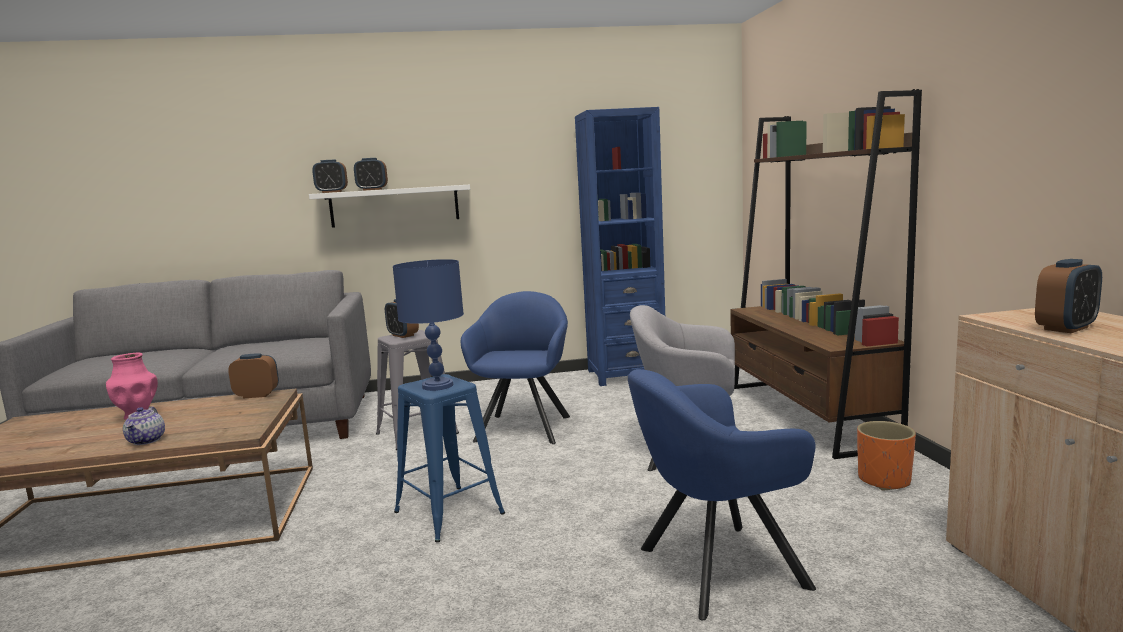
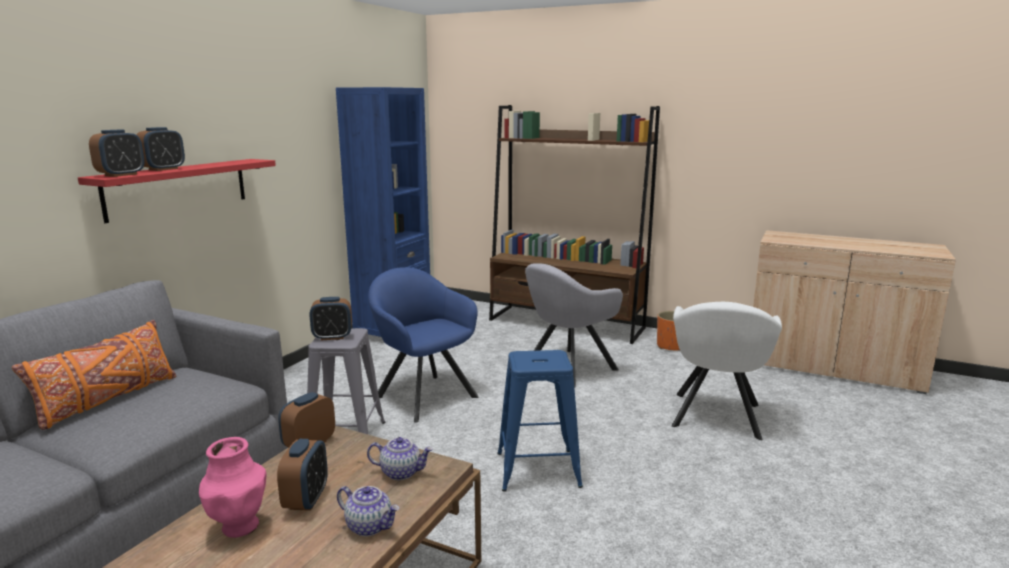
camera: 55 degrees left, 5 degrees up
(229, 425) = (401, 472): none -> teapot
(263, 342) = (107, 400): none -> orange pillow
(394, 206) = (178, 188): white shelf -> red shelf
(437, 385) = (542, 360): blue table lamp -> none
(712, 569) = (715, 418): blue armchair -> white armchair
(1066, 328) = (810, 241): alarm clock -> alarm clock (306, 500)

